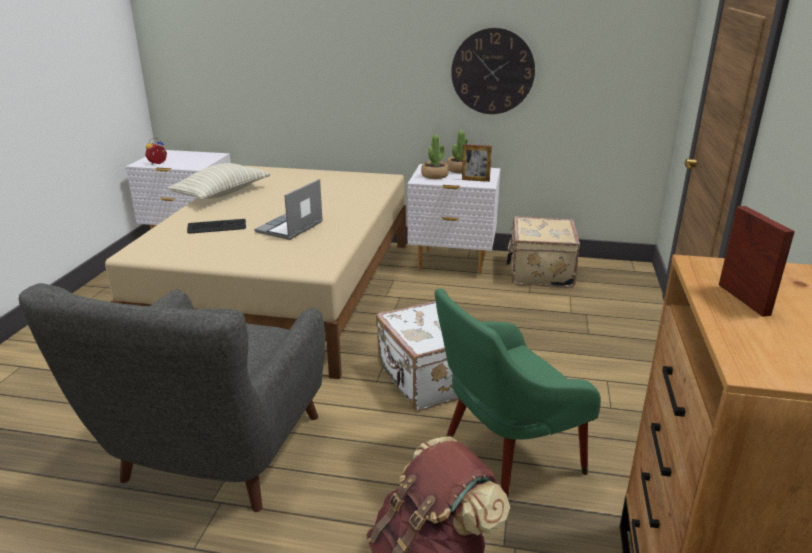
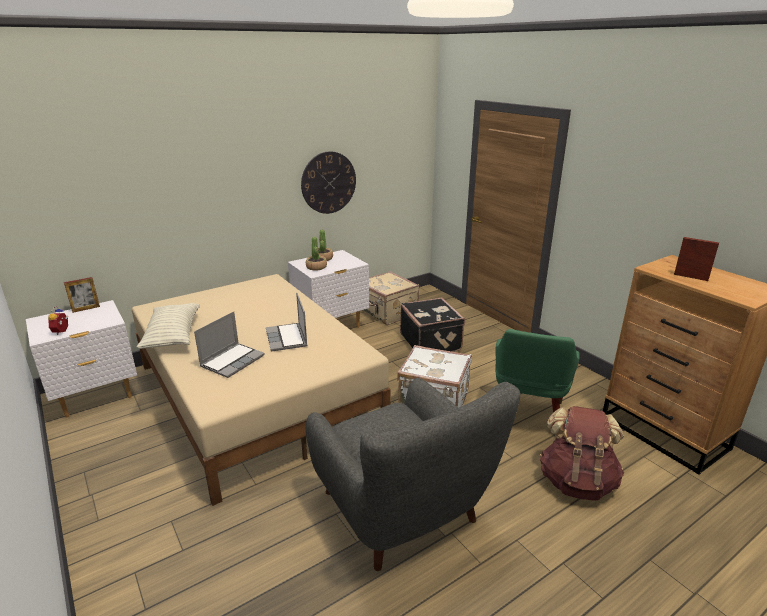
camera: 45 degrees left, 0 degrees up
(217, 227) = (232, 361): keyboard -> laptop
(475, 180) = (346, 262): picture frame -> picture frame (86, 309)
(536, 323) = (431, 342): none -> black suitcase

